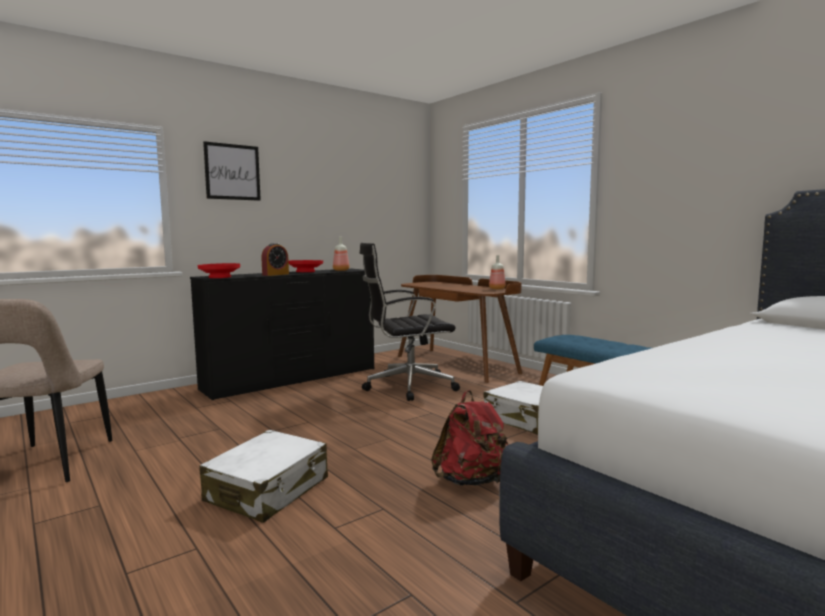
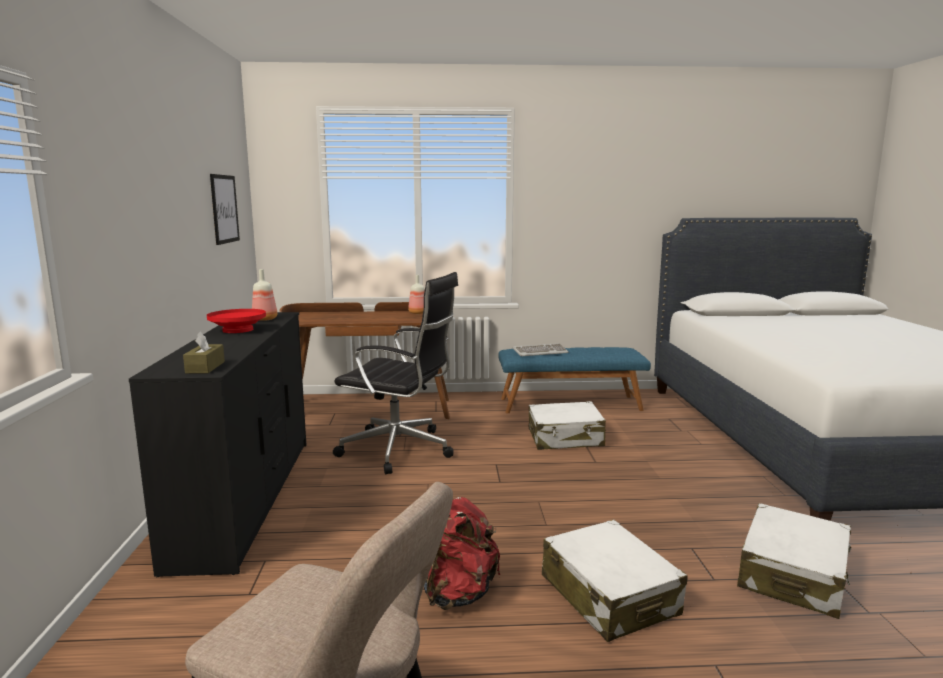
camera: 55 degrees left, 5 degrees up
(219, 277) = (205, 367): red bowl -> brown tissue box
(232, 172) = (110, 168): picture -> picture (224, 209)
(275, 274) = (244, 344): alarm clock -> none
(385, 569) = (793, 575): none -> white suitcase
(407, 386) = (400, 450): black office chair -> black office chair turned 90 degrees counterclockwise
(472, 481) = (667, 498): red backpack -> red backpack (459, 593)
(582, 340) = (540, 352): none -> keyboard

